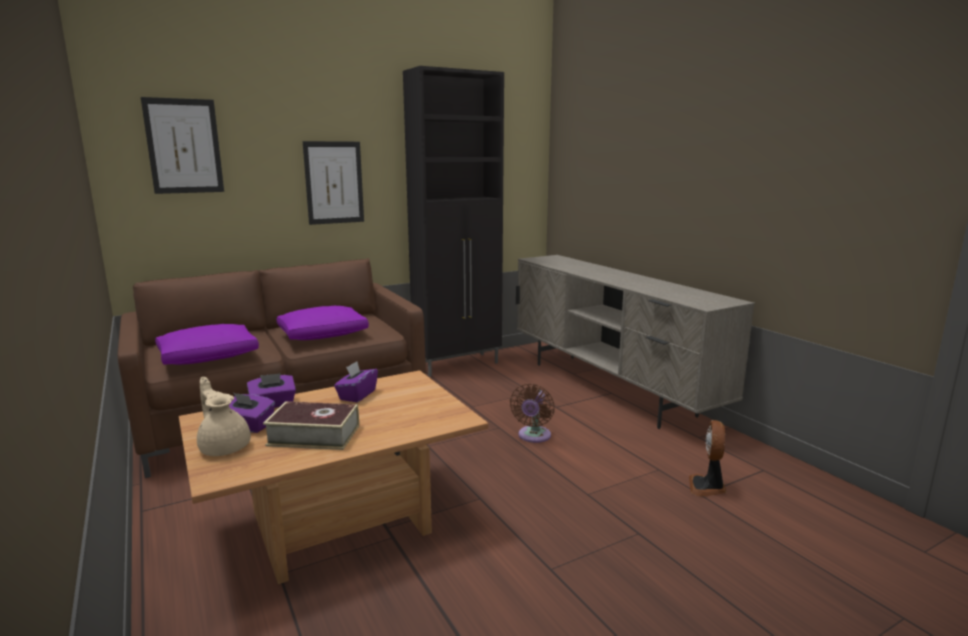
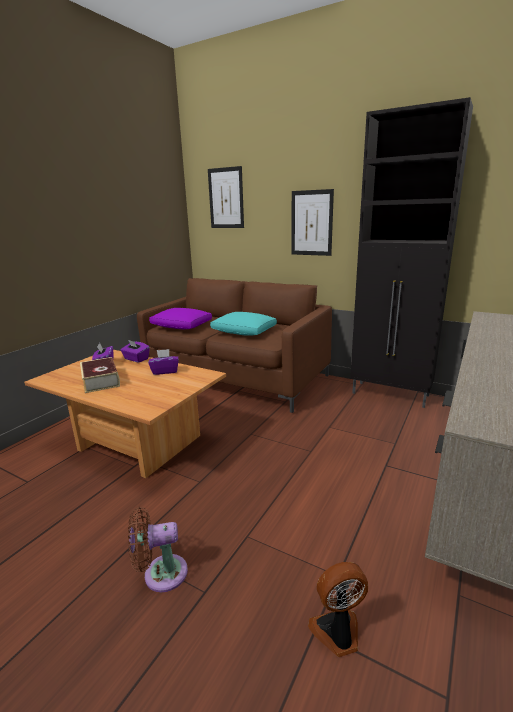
camera: 60 degrees right, 5 degrees up
(224, 447) = (77, 368): beige teapot -> none
(324, 334) = (244, 332): purple pillow -> turquoise pillow
(533, 436) = (315, 472): brown fan -> brown fan (160, 574)

